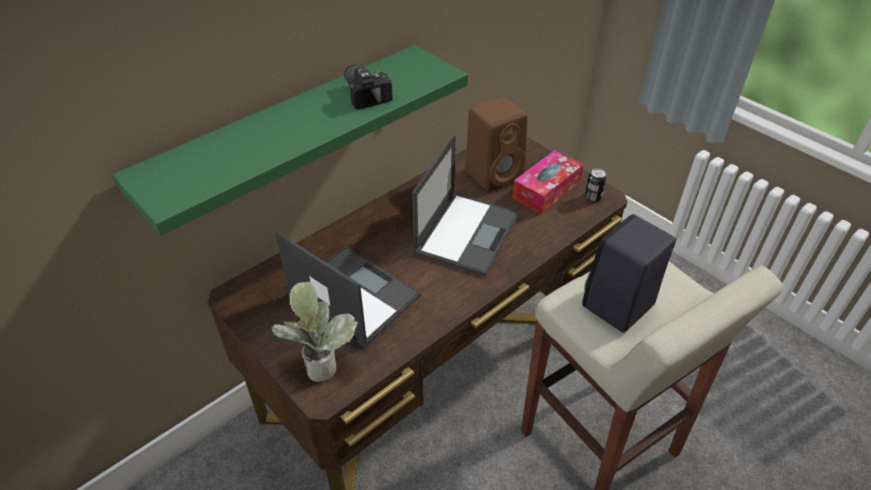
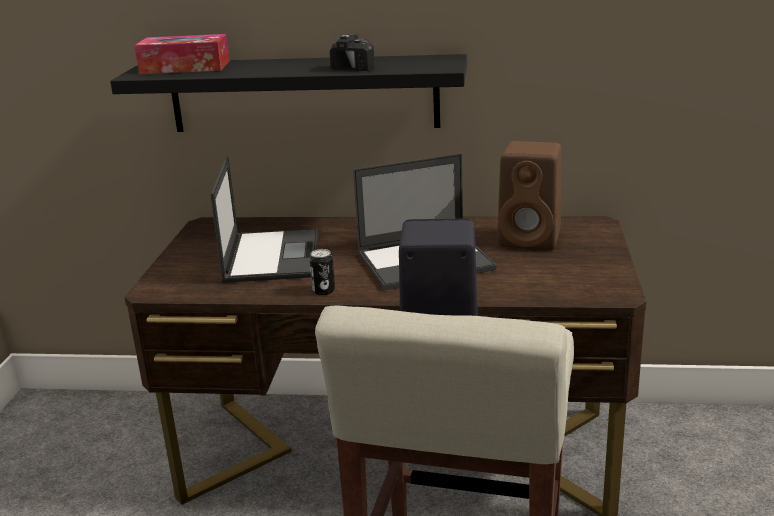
camera: 50 degrees right, 20 degrees down
(288, 133) = (303, 94): green shelf -> black shelf
(320, 362) = (183, 276): potted plant -> none
(546, 190) = (560, 266): tissue box -> tissue box (185, 67)
(593, 197) = (600, 289): can -> can (323, 290)

